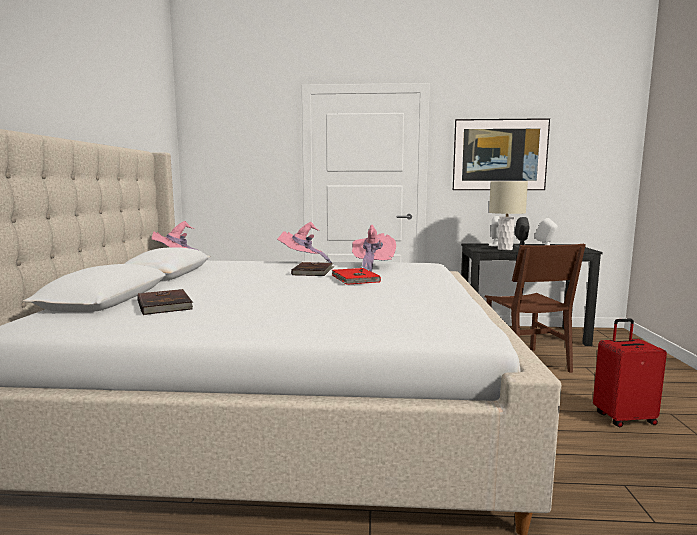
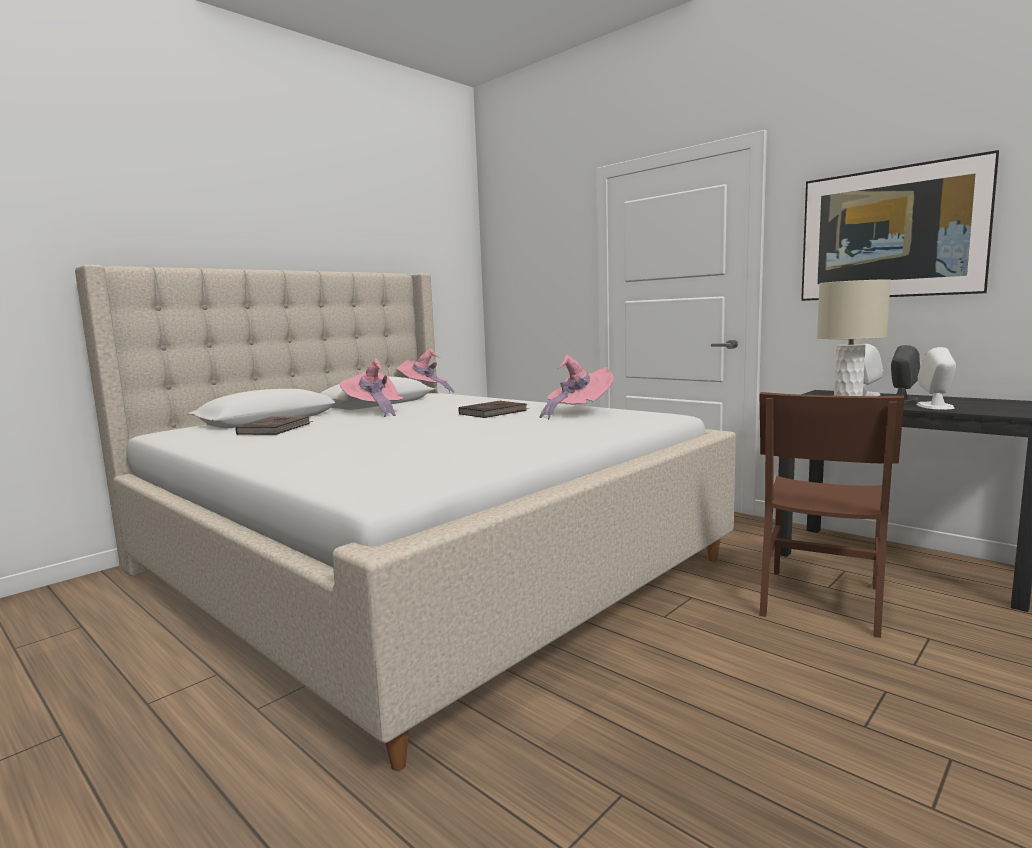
camera: 40 degrees right, 0 degrees up
(302, 262) = (524, 402): pink hat -> pink hat (374, 412)
(354, 279) = (501, 424): red book -> none
(623, 418) = (825, 726): red suitcase -> none

